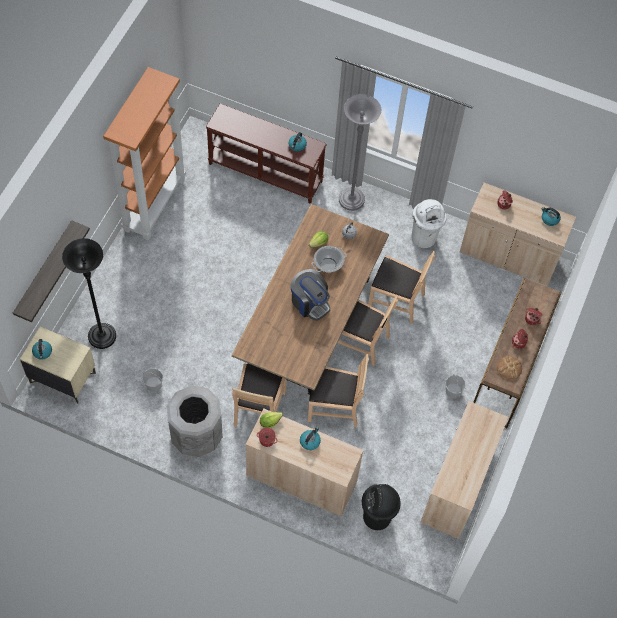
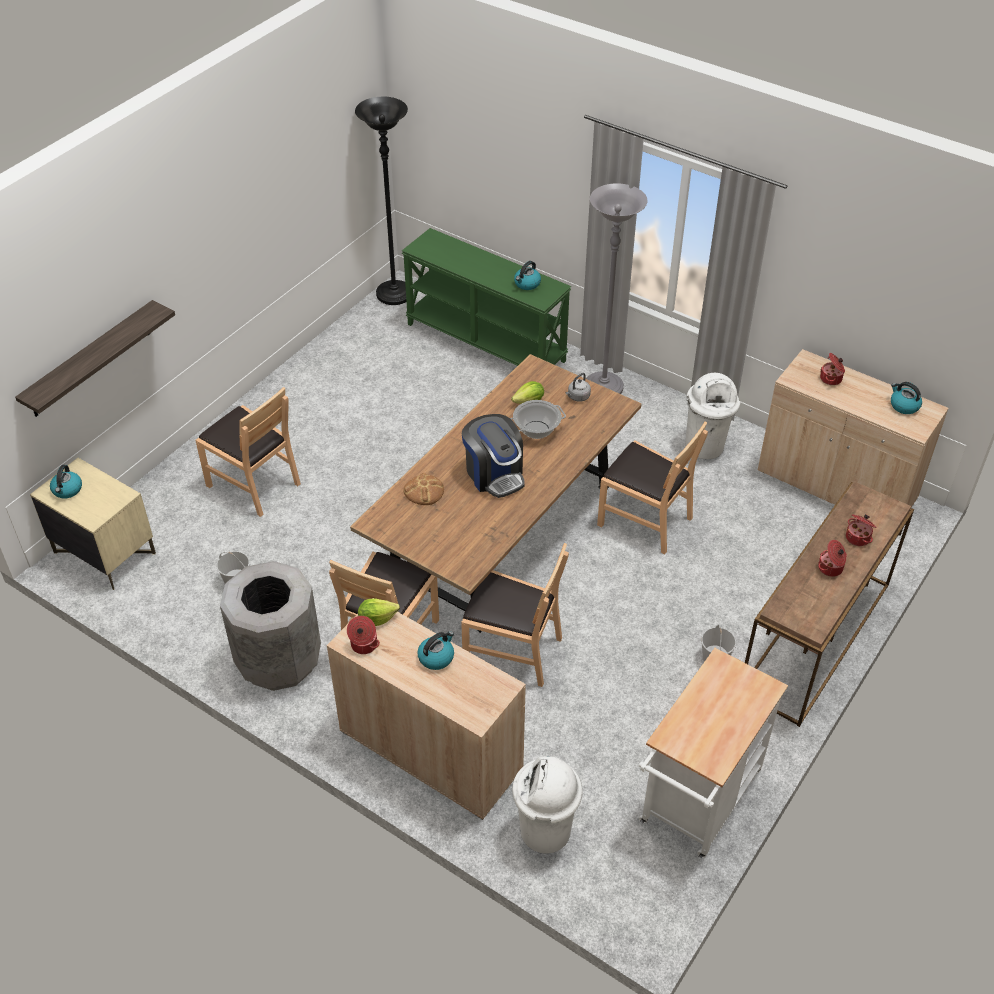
camera: 15 degrees right, 15 degrees down
(102, 336) = (183, 508): black floor lamp -> black floor lamp (394, 295)
(154, 204) = (316, 360): orange bookcase -> none
(266, 172) = (486, 342): brown console table -> green console table
(360, 341) = (575, 567): brown chair -> brown chair (254, 484)
(377, 517) = (545, 832): black trash can -> white trash can
(457, 486) = (696, 803): beige cabinet -> white cart
(509, 368) = (808, 602): bread -> bread (424, 491)

